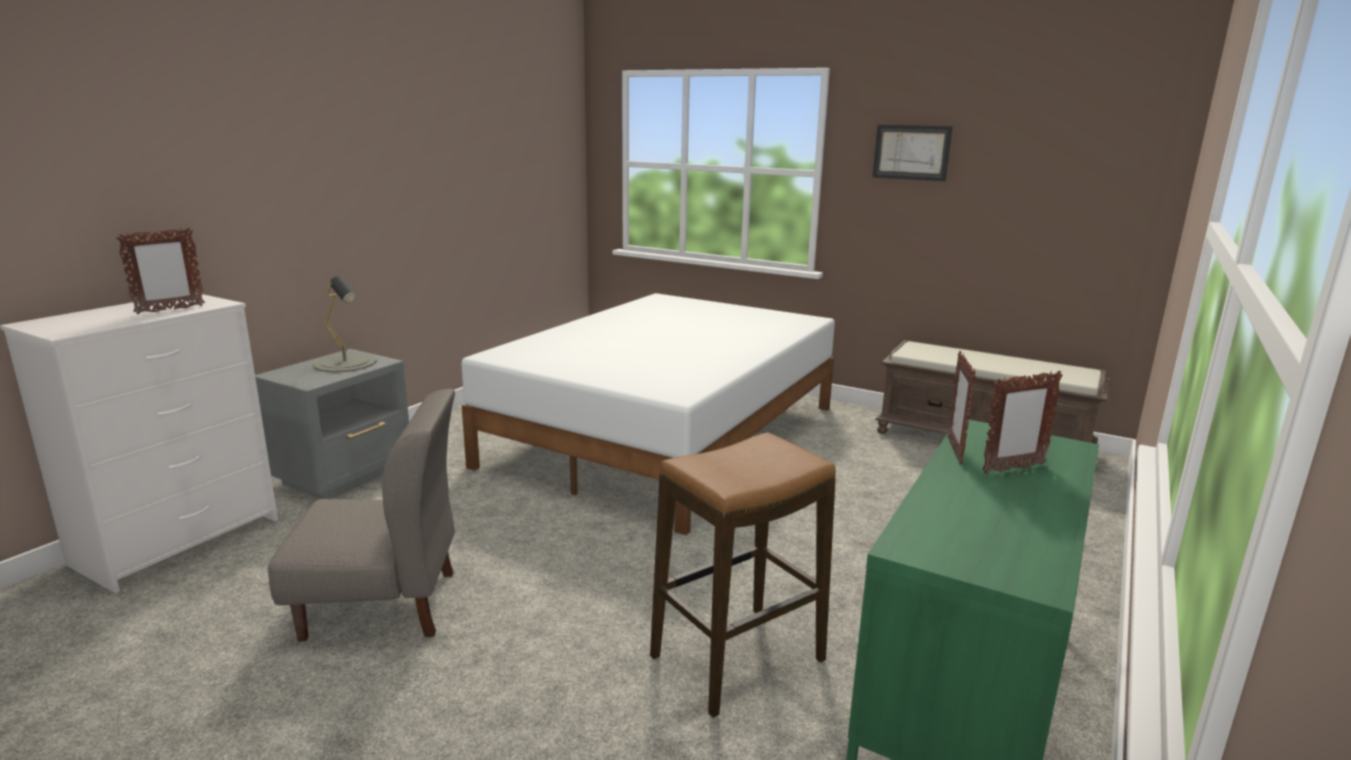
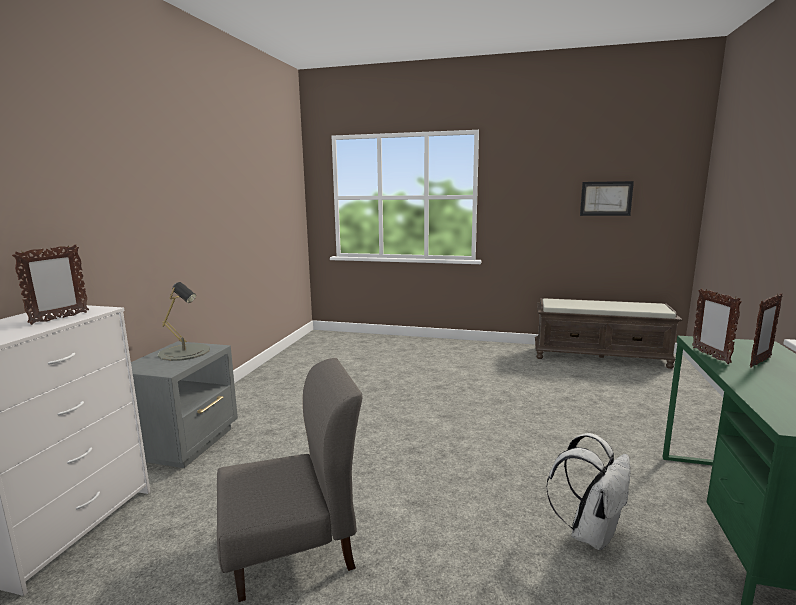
camera: 15 degrees left, 5 degrees down
(667, 435) = (409, 378): white bed -> none
(738, 658) = (590, 533): stool -> white backpack
(911, 152) = (536, 180): picture -> picture (606, 198)

